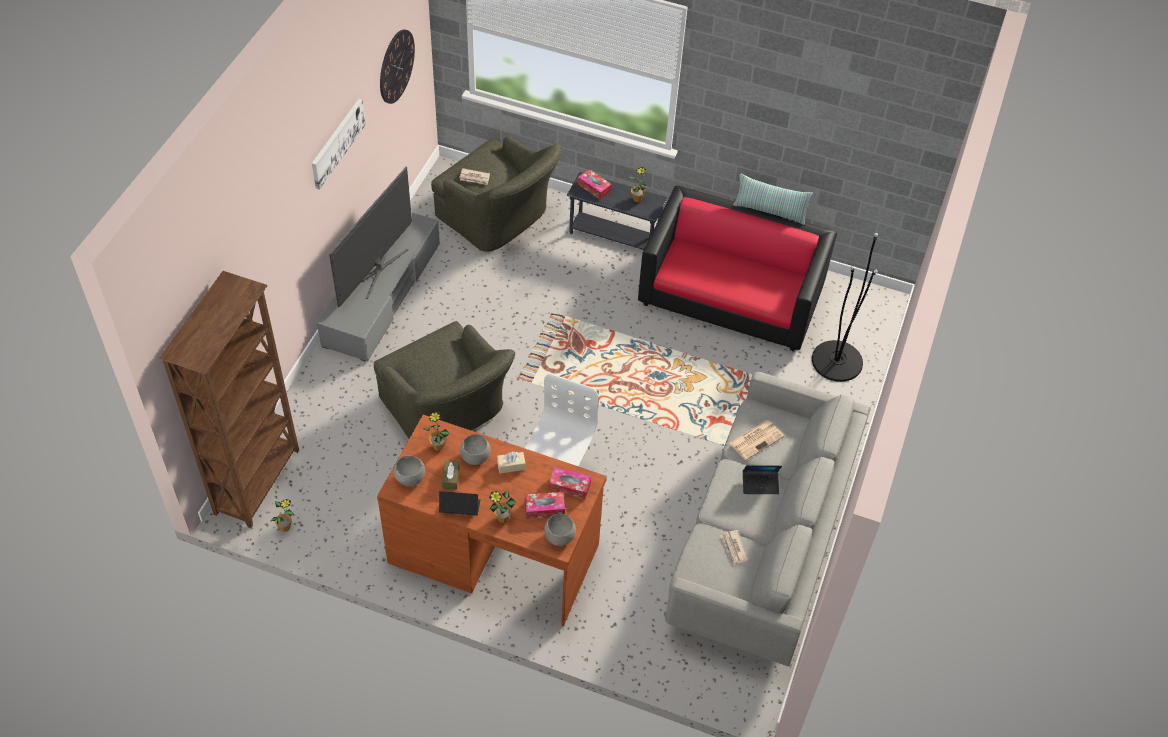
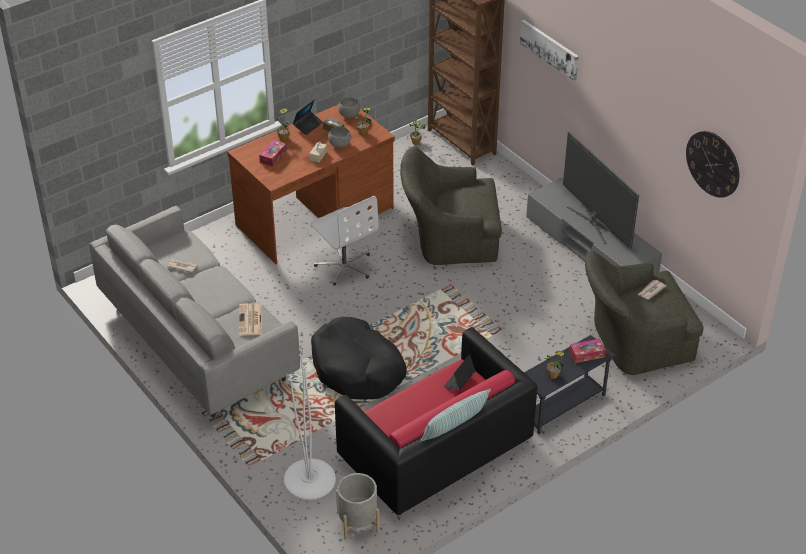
camera: 125 degrees right, 10 degrees down
(337, 142) = (630, 102): picture -> picture (550, 49)
(559, 537) = (247, 154): grey bowl -> none
(569, 486) = (278, 173): tissue box -> none
(688, 393) = (357, 369): none -> black dog bed
(760, 484) = (214, 303): laptop -> laptop (459, 381)
(837, 361) = (309, 479): black floor lamp -> white floor lamp
(847, 308) = (358, 522): none -> grey planter

